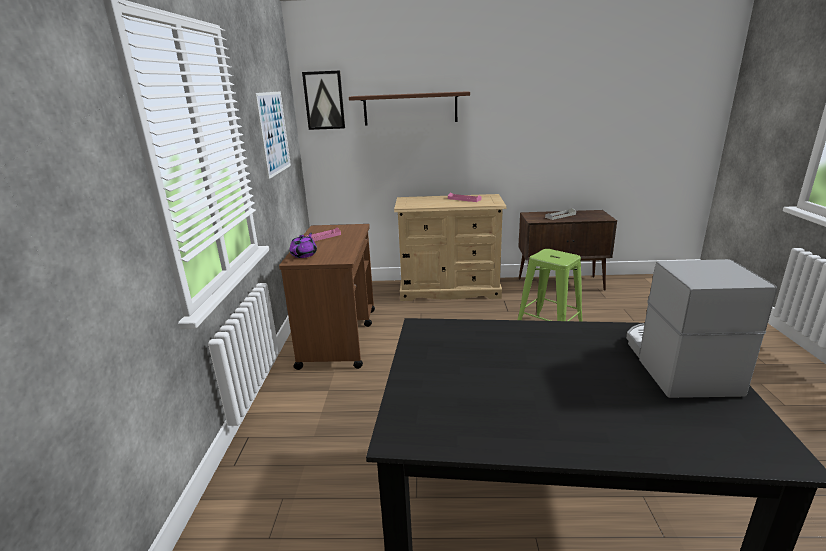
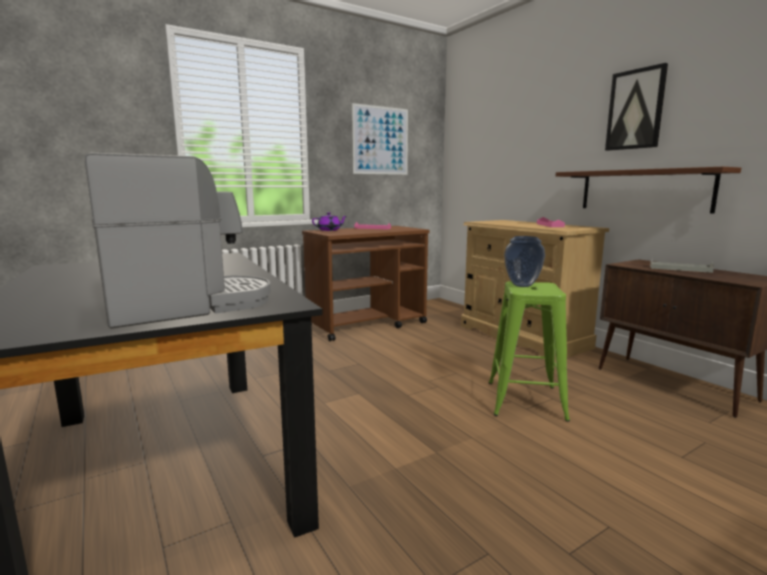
camera: 55 degrees right, 10 degrees down
(324, 100) = (462, 120): picture -> picture (635, 109)
(410, 108) = (527, 121): brown shelf -> brown shelf (643, 190)
(548, 257) = (521, 285): none -> vase

